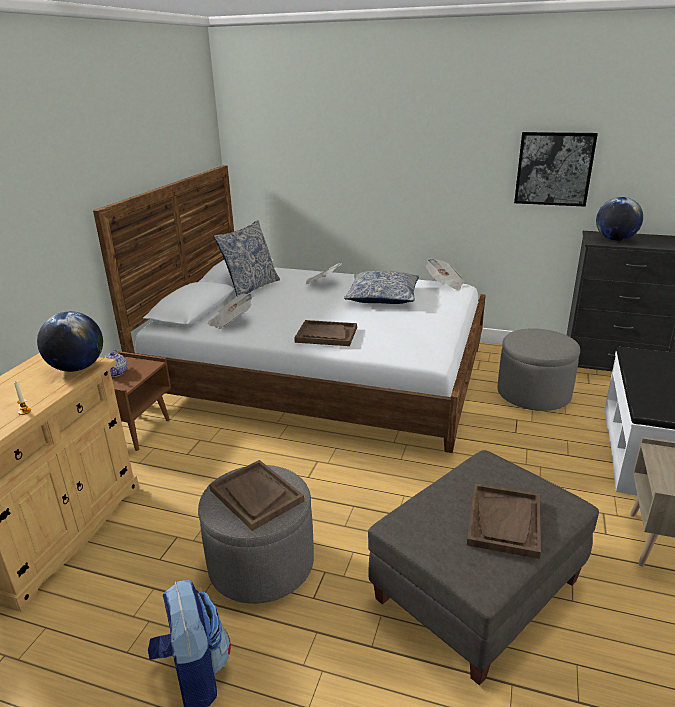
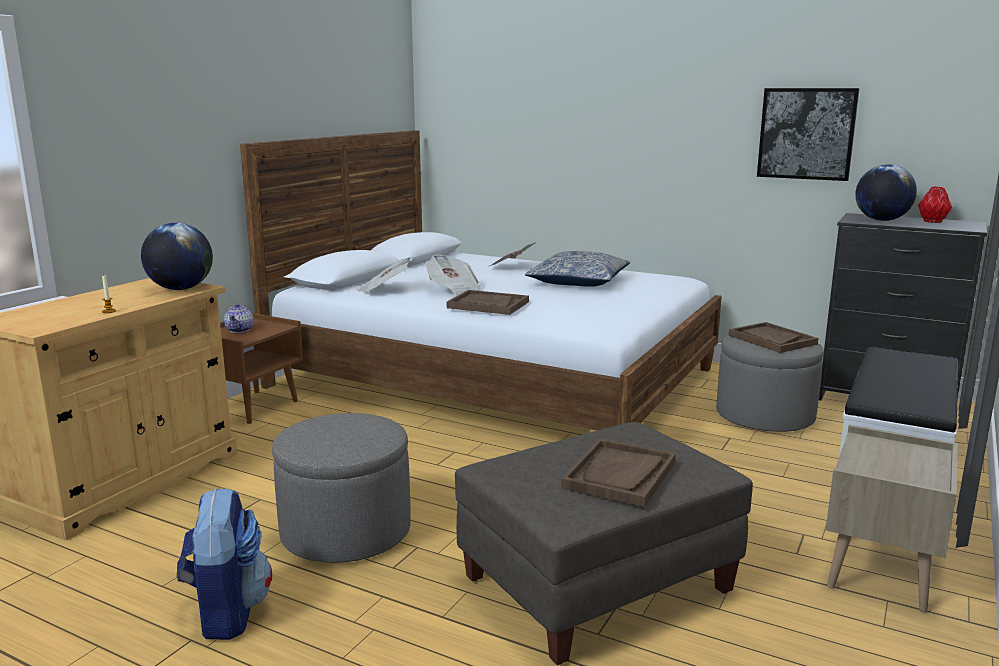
camera: 10 degrees right, 10 degrees down
(251, 288) = (424, 266): pillow -> none
(256, 496) = (341, 433): brown tray -> brown tray (772, 339)
(444, 284) = (664, 276): newspaper -> newspaper (453, 290)
(651, 239) = (932, 221): none -> red vase

